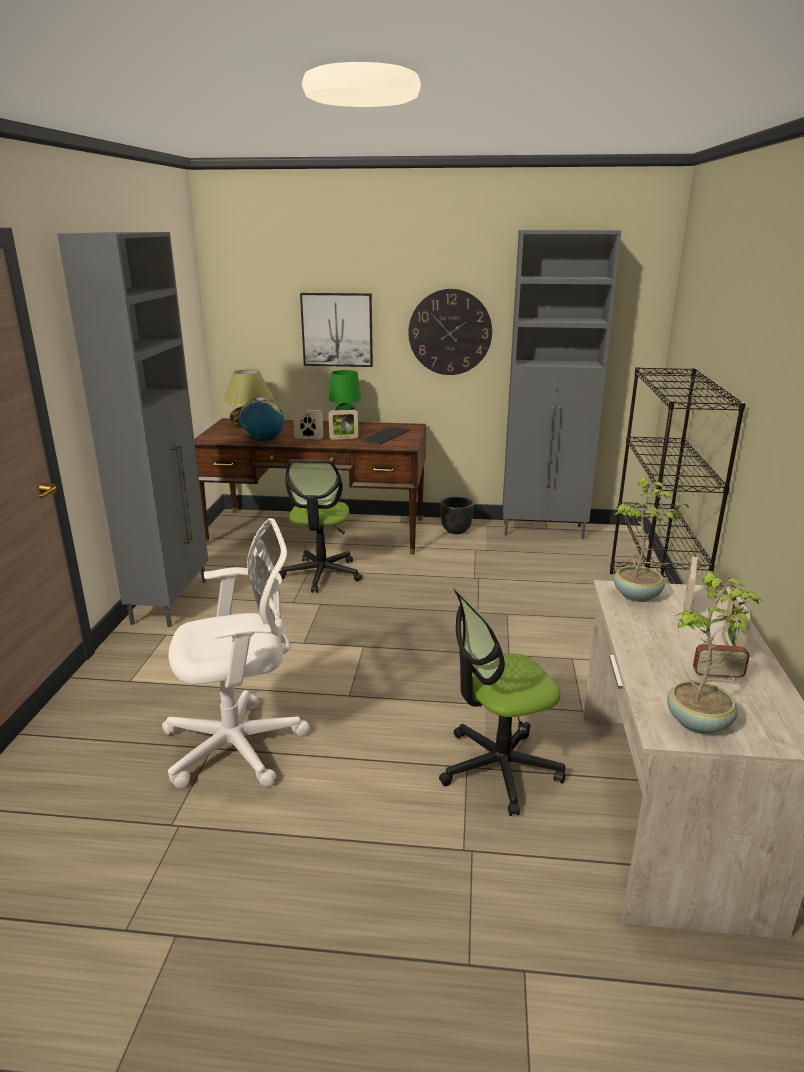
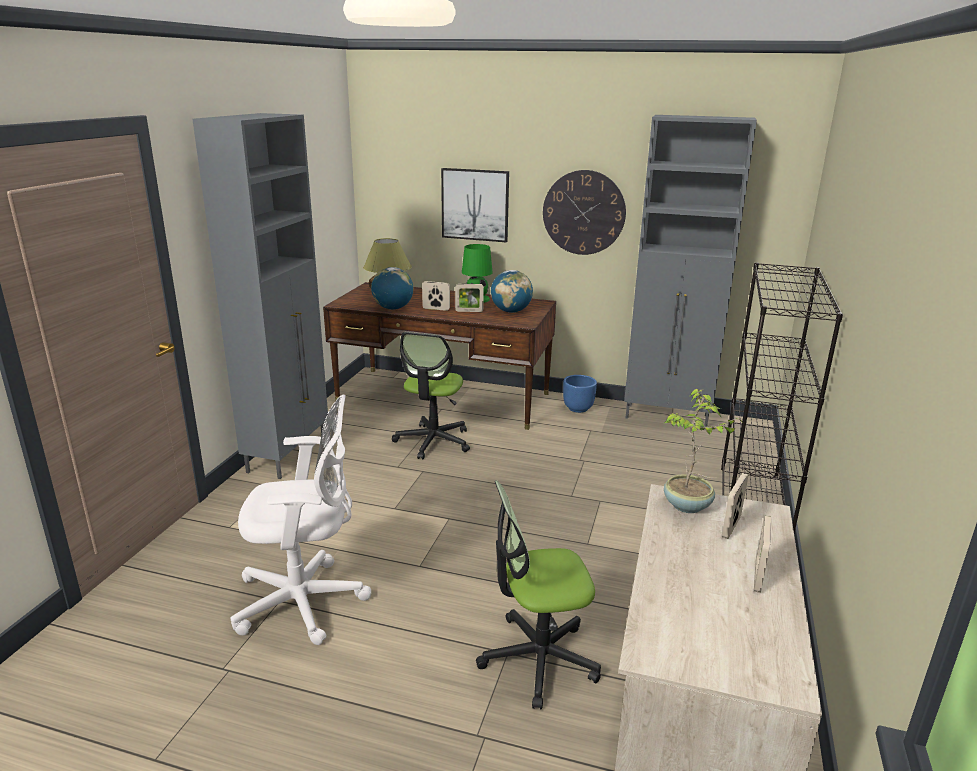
camera: 10 degrees right, 0 degrees up
(386, 436) = (511, 311): keyboard -> globe
(455, 530) = (577, 408): black planter -> blue planter
(700, 723) = (688, 650): potted plant -> none
(717, 676) = (730, 602): radio -> none

